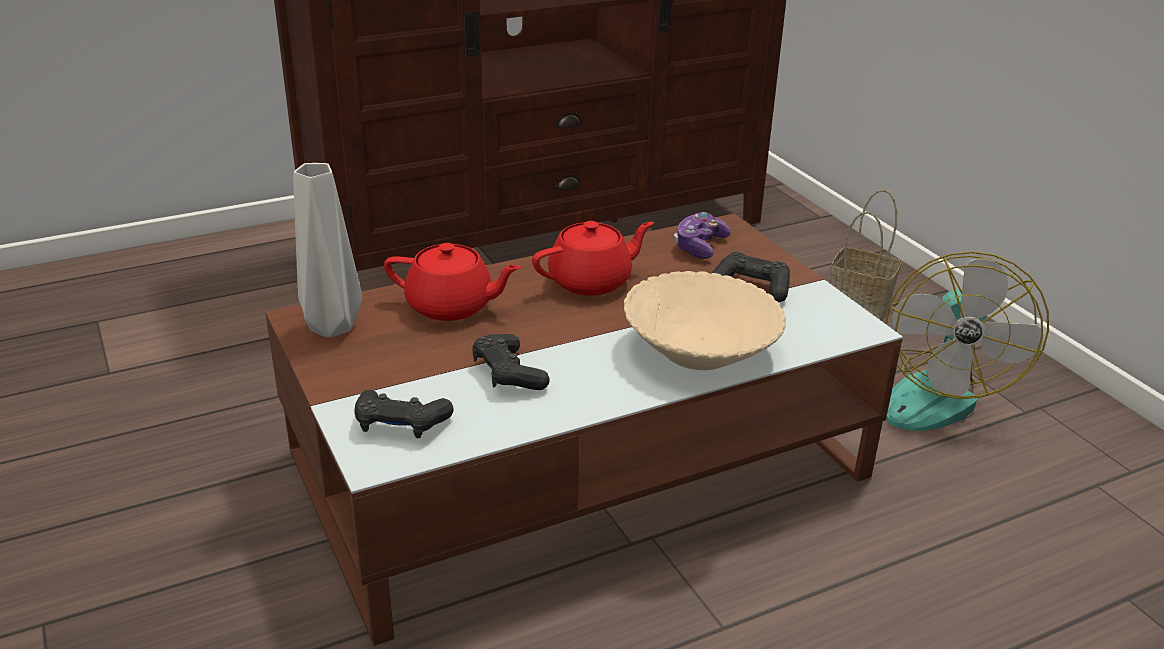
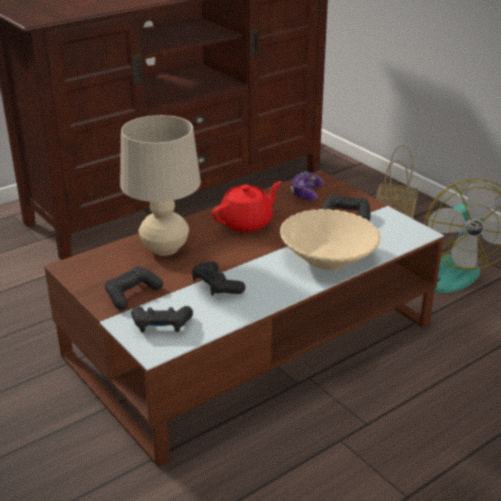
camera: 10 degrees left, 0 degrees up
(333, 328) = (94, 271): grey vase -> none
(375, 370) = (132, 294): none -> black game controller
(451, 306) = (164, 248): red teapot -> beige table lamp

